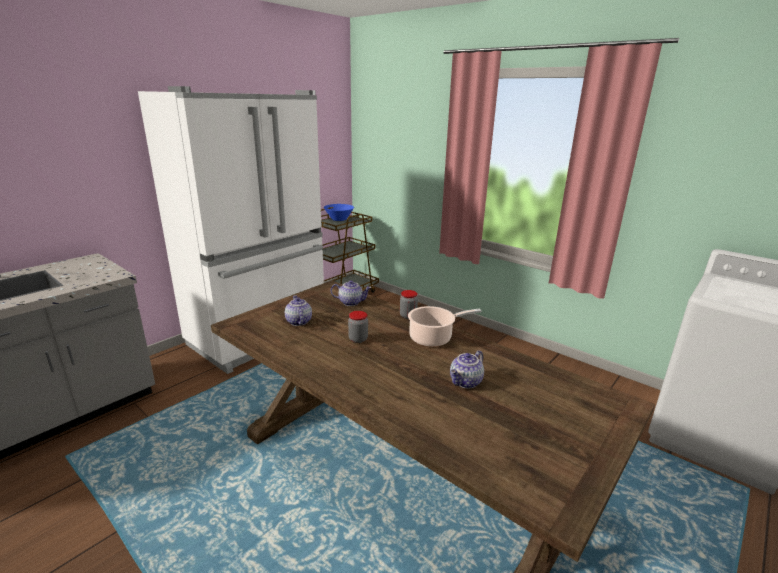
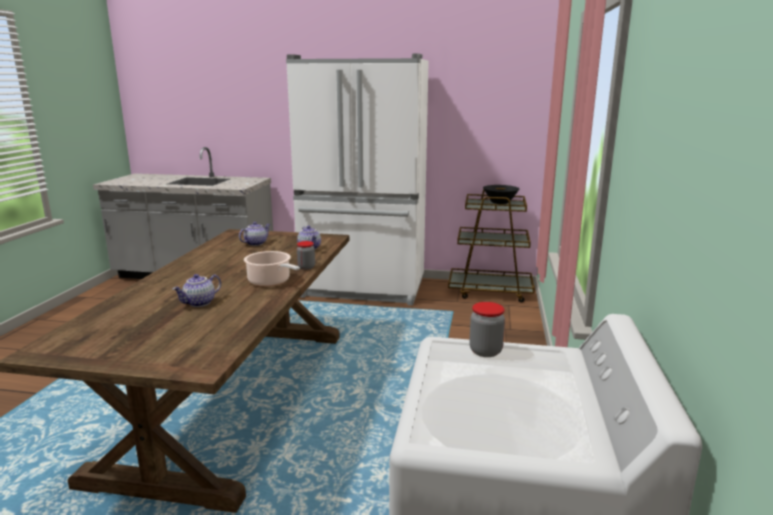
camera: 60 degrees right, 5 degrees down
(339, 219) = (500, 202): blue bowl -> black bowl
(358, 339) = (243, 262): jar -> jar (485, 351)
(466, 382) = (199, 303): teapot -> teapot turned 60 degrees counterclockwise

